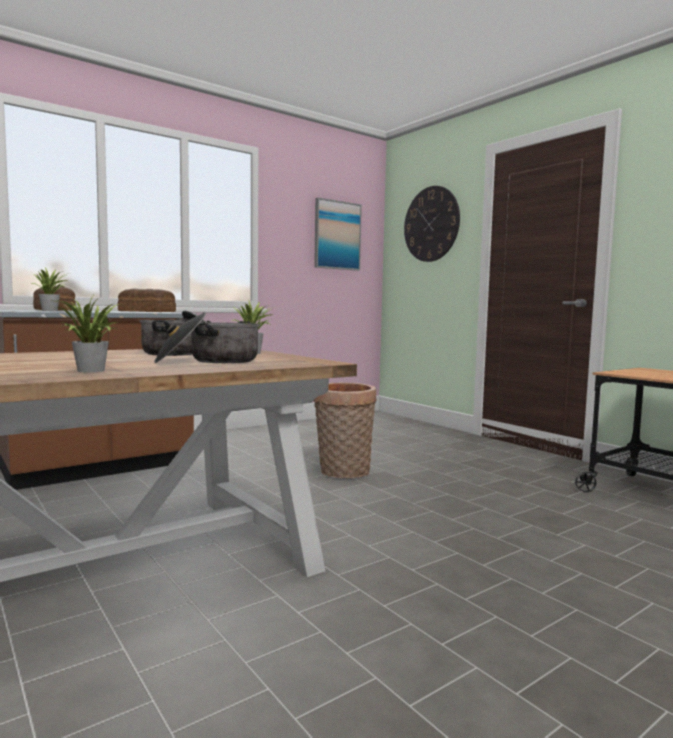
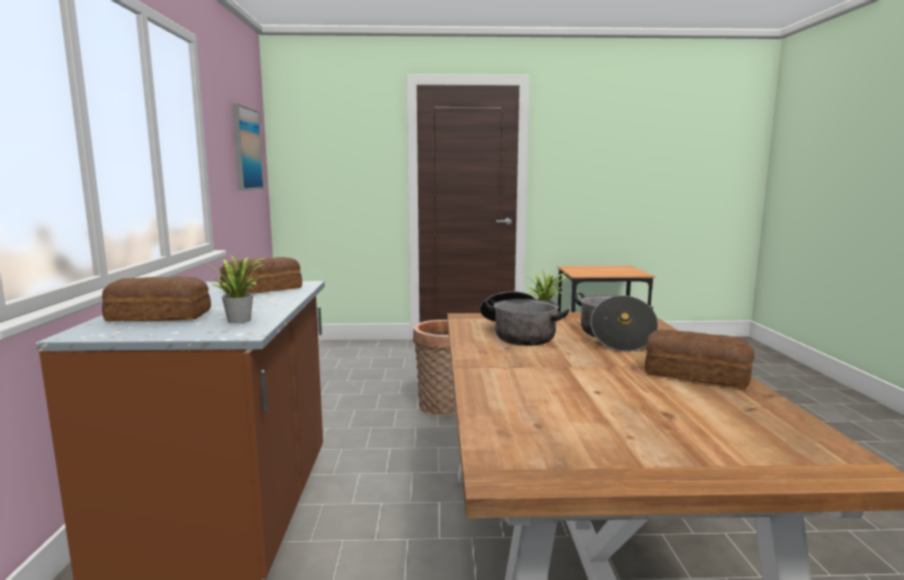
camera: 55 degrees left, 5 degrees up
(90, 371) = (694, 374): potted plant -> bread
(431, 224) = (341, 141): wall clock -> none

